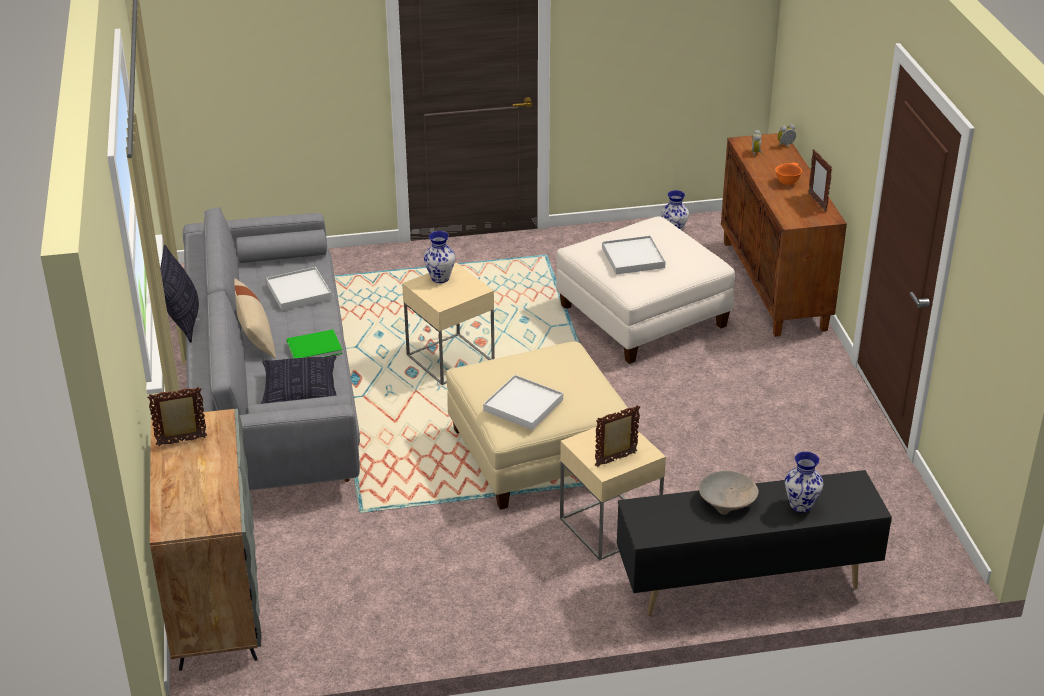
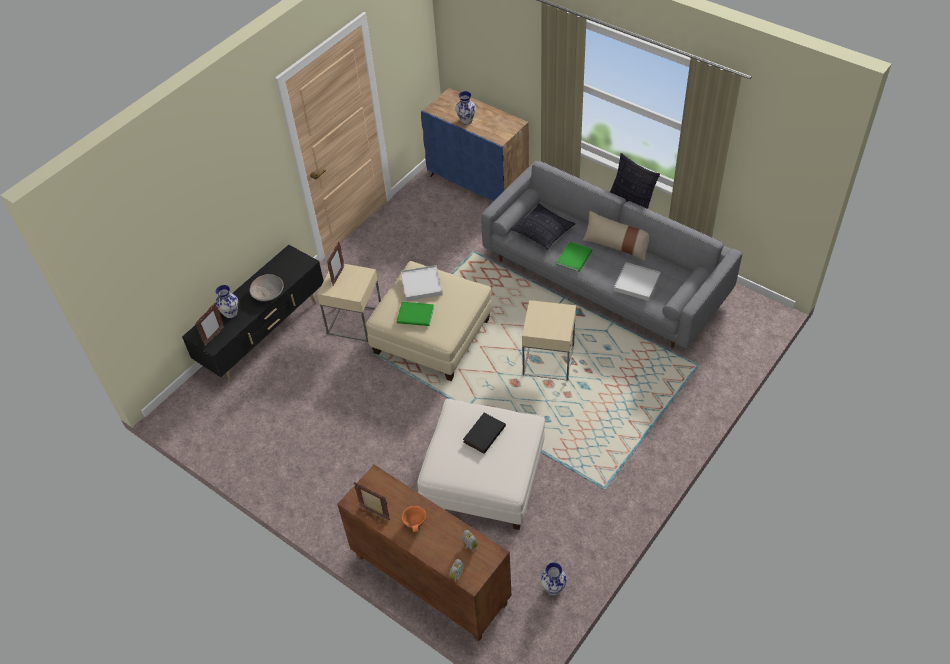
camera: 140 degrees right, 15 degrees up
(182, 441) = (499, 122): picture frame -> picture frame (214, 336)
(215, 598) = (478, 183): grey cabinet -> blue cabinet
(440, 278) = (561, 322): vase -> vase (466, 120)
(570, 380) = (416, 315): none -> green book
(633, 258) = (483, 434): white tray -> black book

